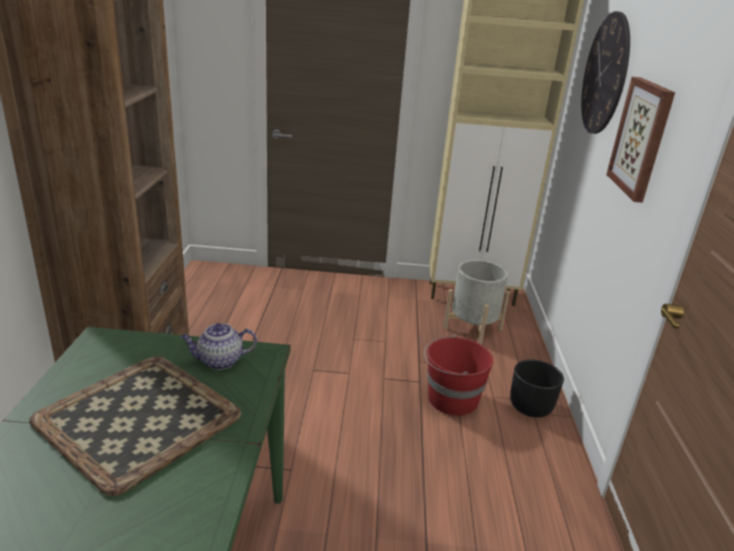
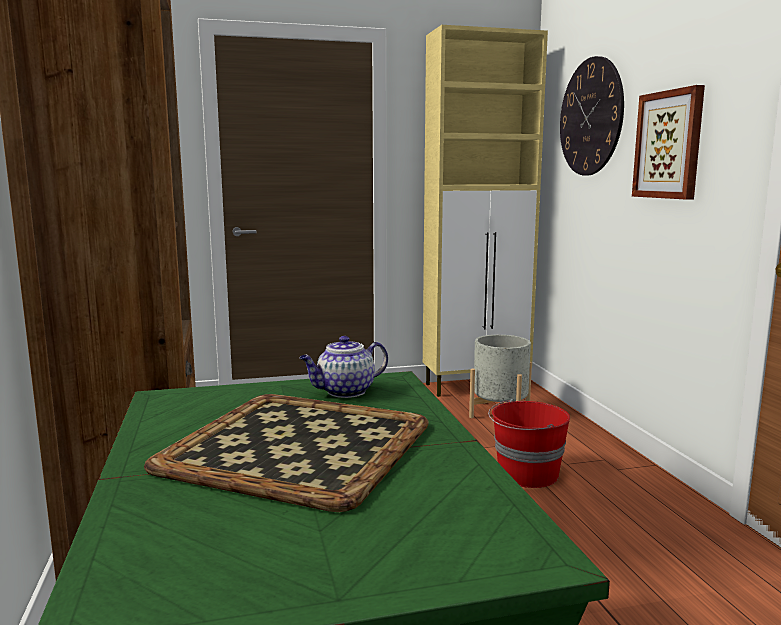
camera: 15 degrees left, 15 degrees down
(530, 406) = (610, 464): black planter -> none

